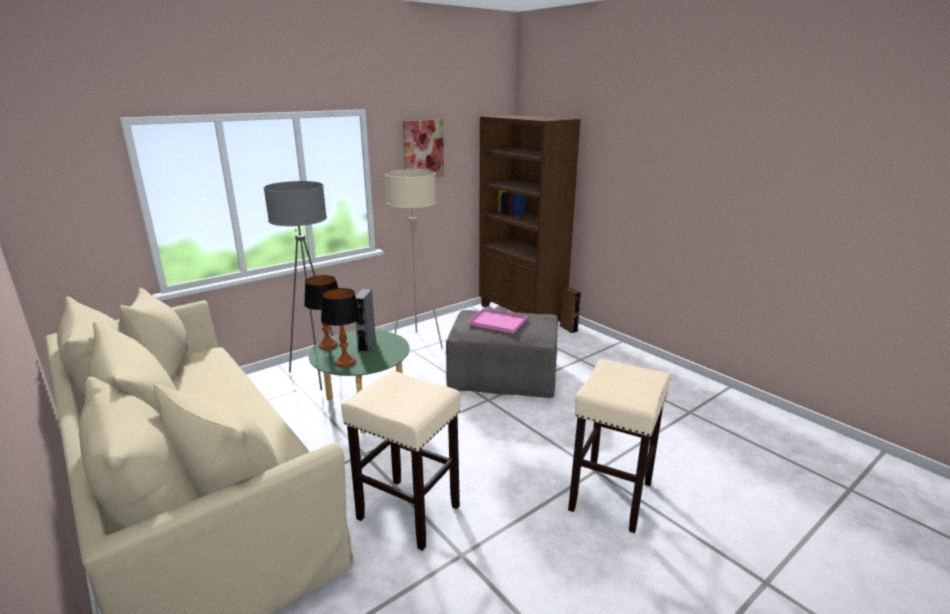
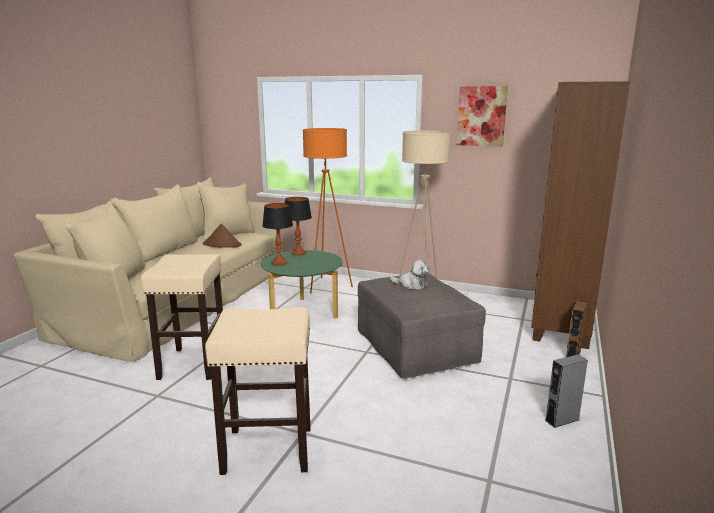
camera: 60 degrees right, 5 degrees down
(209, 382) = (222, 245): none -> brown hat
(317, 375) = (327, 286): grey floor lamp -> orange floor lamp
(367, 345) = (311, 261): grey speaker -> grey speaker (562, 420)
(496, 322) = (411, 285): pink tray -> plush toy

